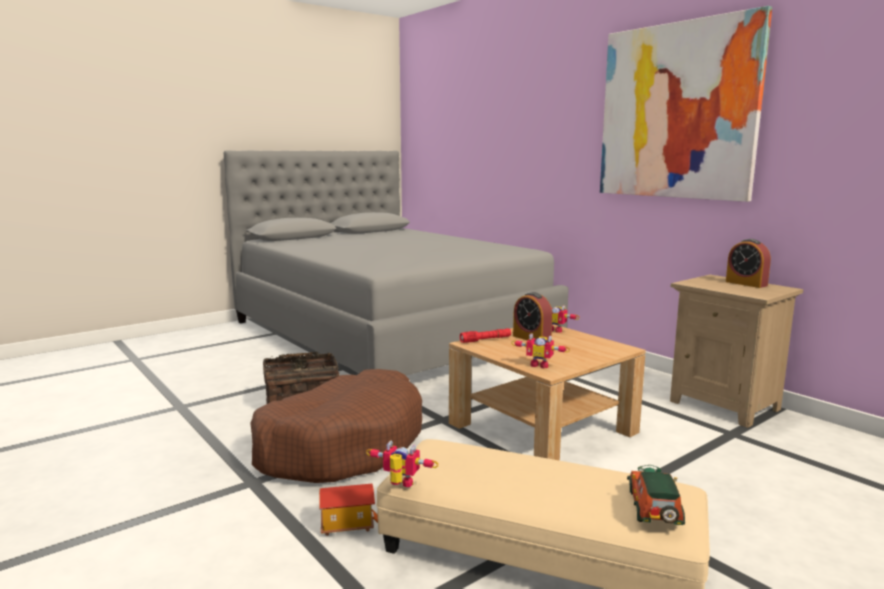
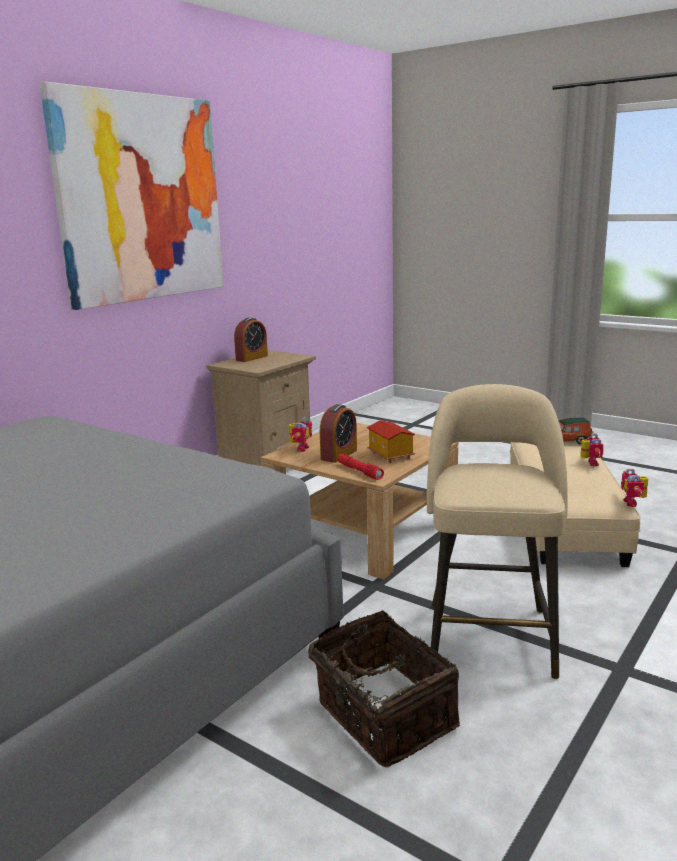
camera: 105 degrees left, 5 degrees up
(341, 445) = (489, 635): brown dog bed -> beige stool
(347, 524) = (619, 591): toy house -> toy house (389, 455)
(540, 365) = (422, 446): toy robot -> toy robot (589, 463)

